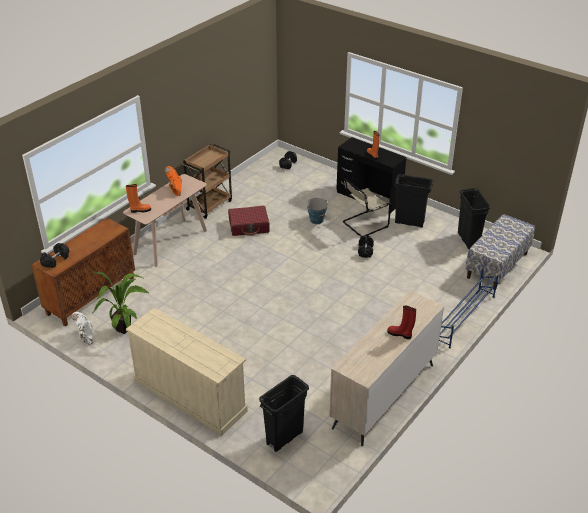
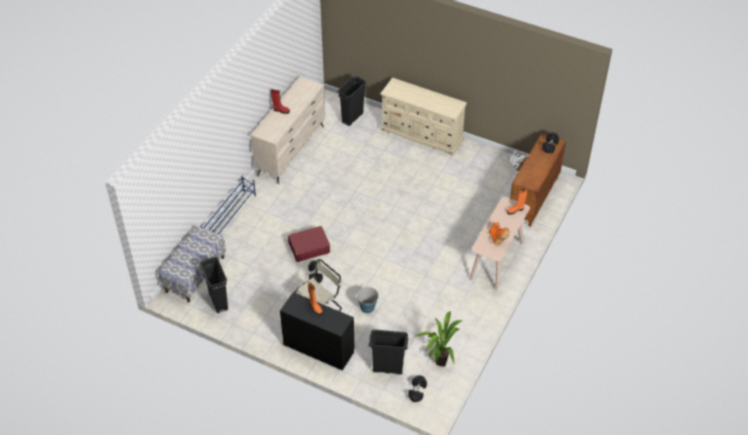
camera: 170 degrees right, 10 degrees up
(125, 330) = (489, 173): potted plant -> potted plant (439, 361)
(210, 205) = (480, 314): brown cart -> none
(249, 226) = (431, 290): red suitcase -> red suitcase (309, 248)
(409, 222) = (275, 317): black trash can -> black trash can (387, 368)

